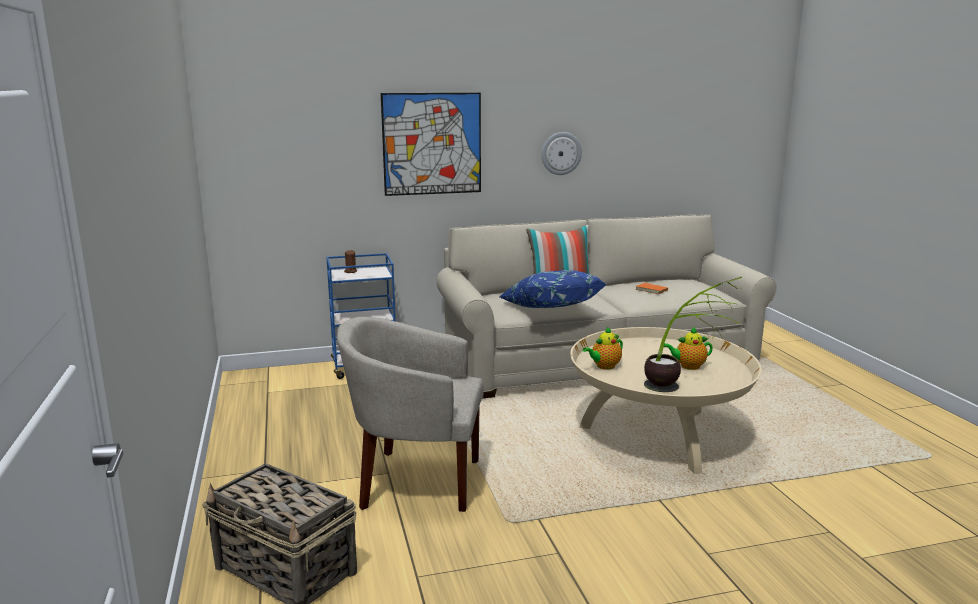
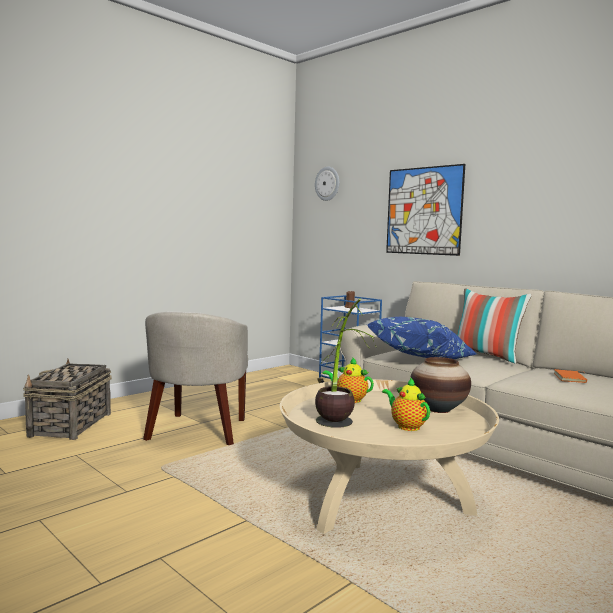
camera: 60 degrees right, 10 degrees down
(415, 481) = (197, 431): beige armchair -> beige armchair turned 150 degrees counterclockwise
(561, 153) = (542, 221): wall clock -> wall clock (327, 183)
(652, 346) = (438, 409): none -> vase

